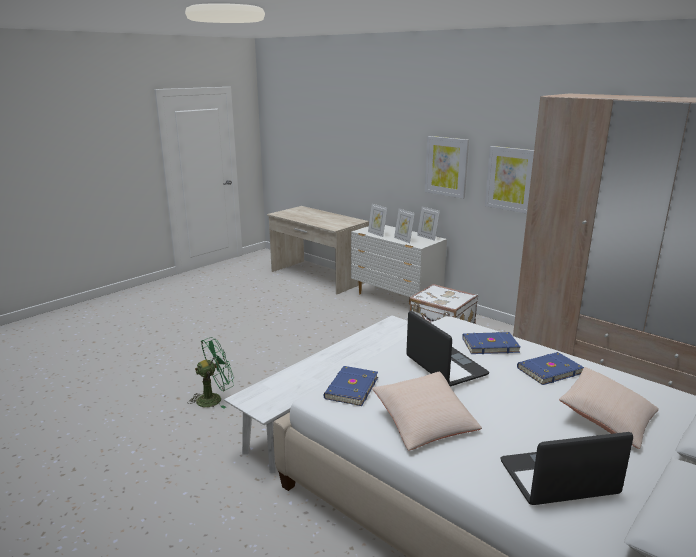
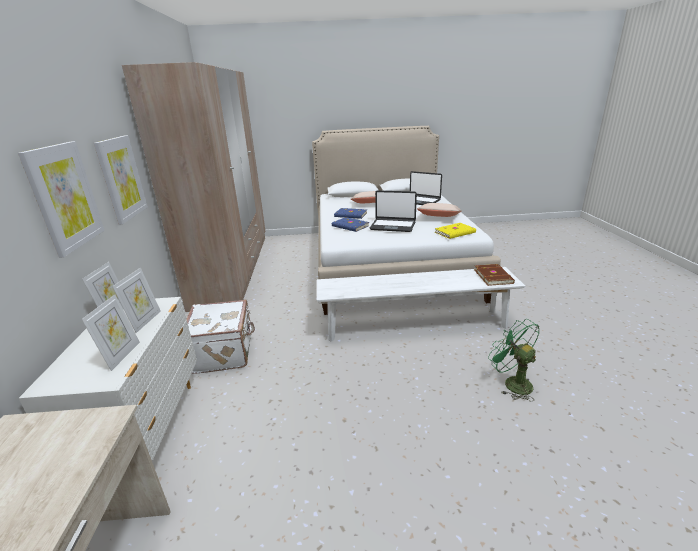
camera: 135 degrees left, 5 degrees up
(214, 398) = (512, 383): green fan -> green fan turned 45 degrees clockwise
(267, 398) = (493, 276): none -> brown book
(350, 388) = (455, 232): blue book -> yellow book
(445, 366) = (393, 226): laptop -> laptop turned 90 degrees counterclockwise

